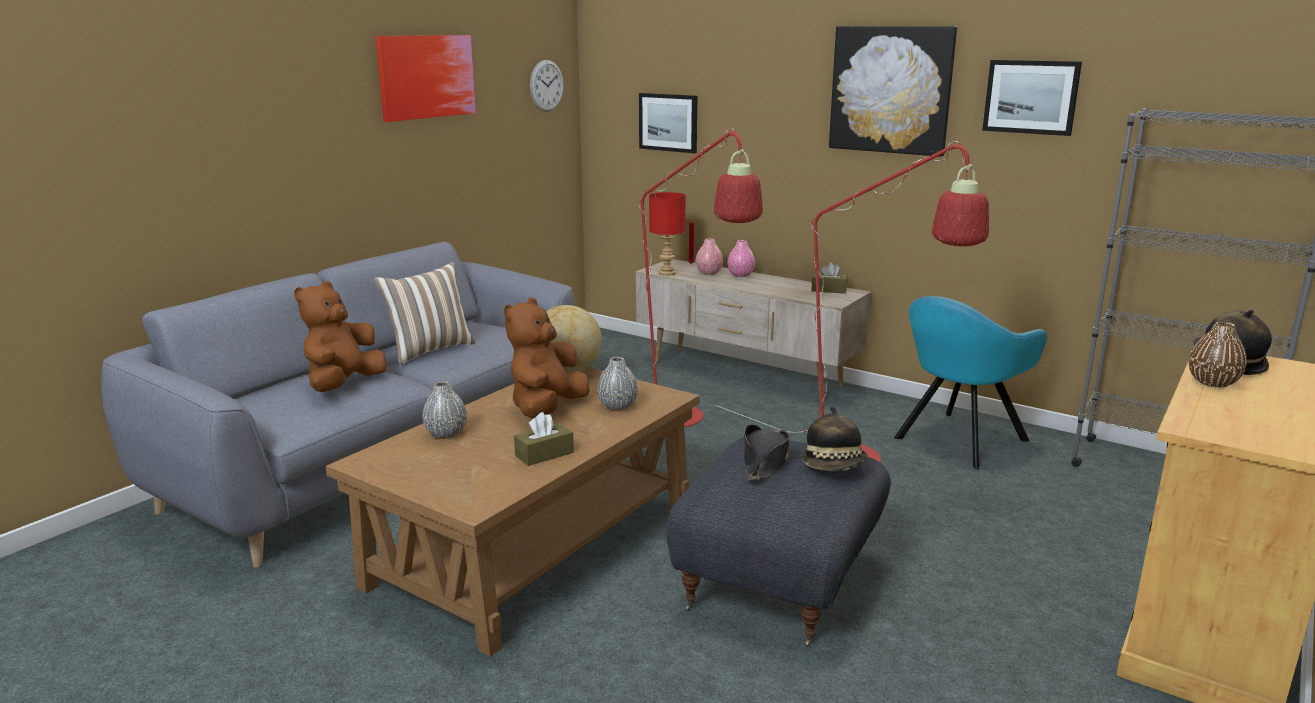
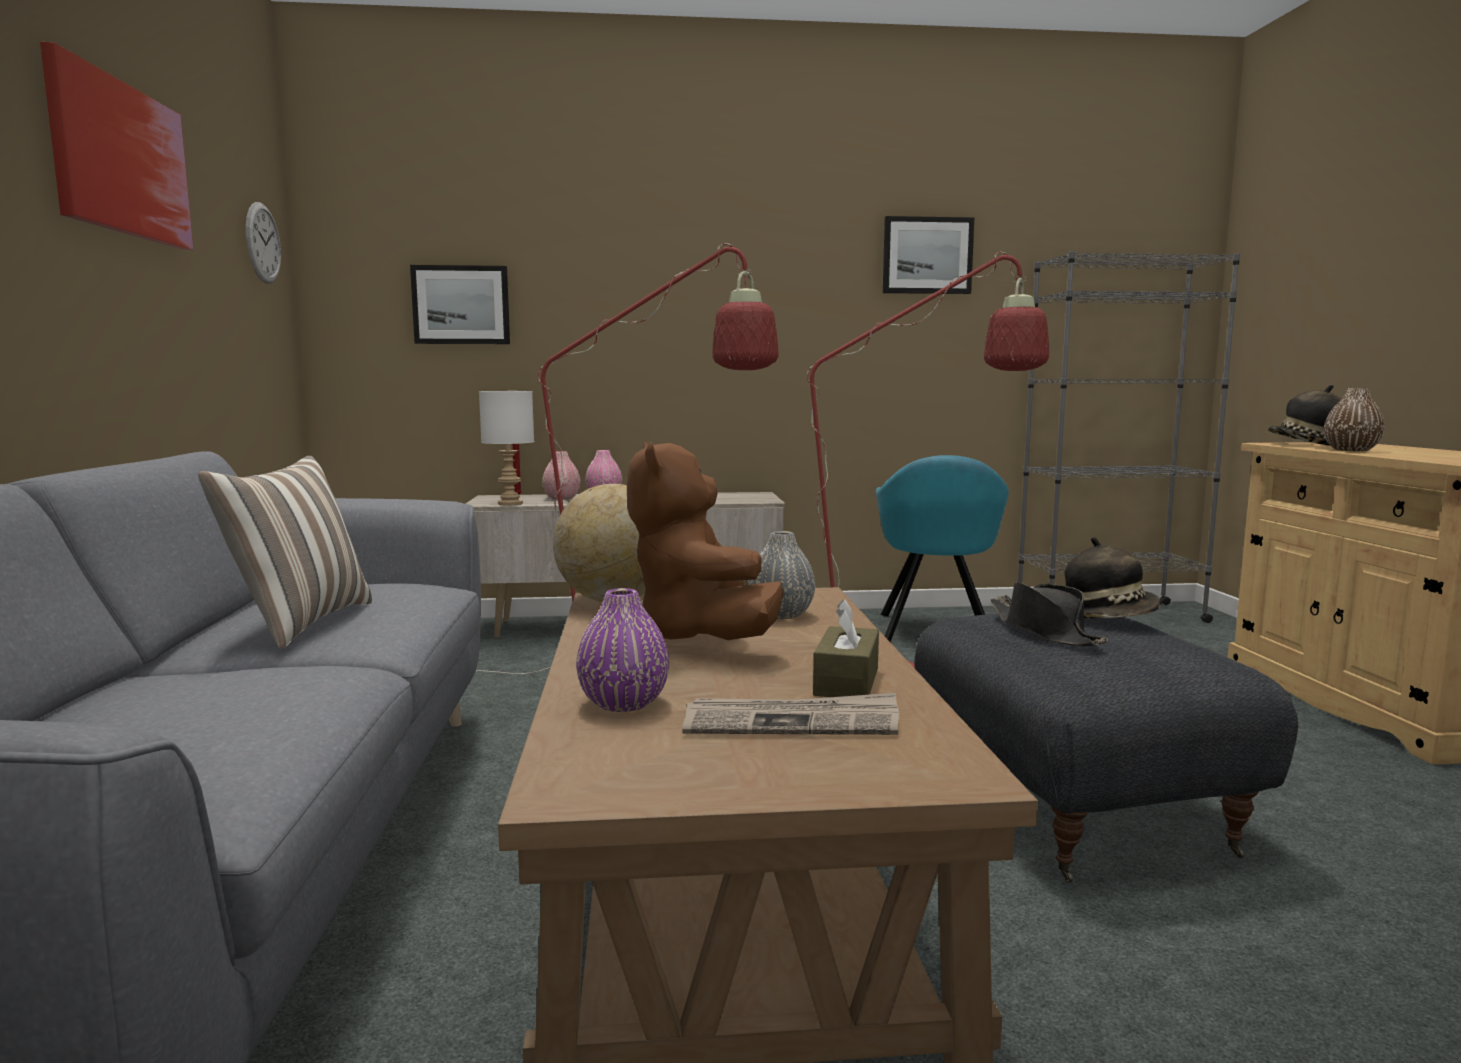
camera: 40 degrees left, 10 degrees down
(343, 385) = (212, 700): brown plush toy -> none
(446, 434) = (623, 703): grey vase -> purple vase
(478, 464) = (792, 722): none -> newspaper
(666, 273) = (509, 503): red table lamp -> white table lamp
(829, 290) = (731, 495): brown tissue box -> none
(891, 90) = (775, 252): picture -> none

